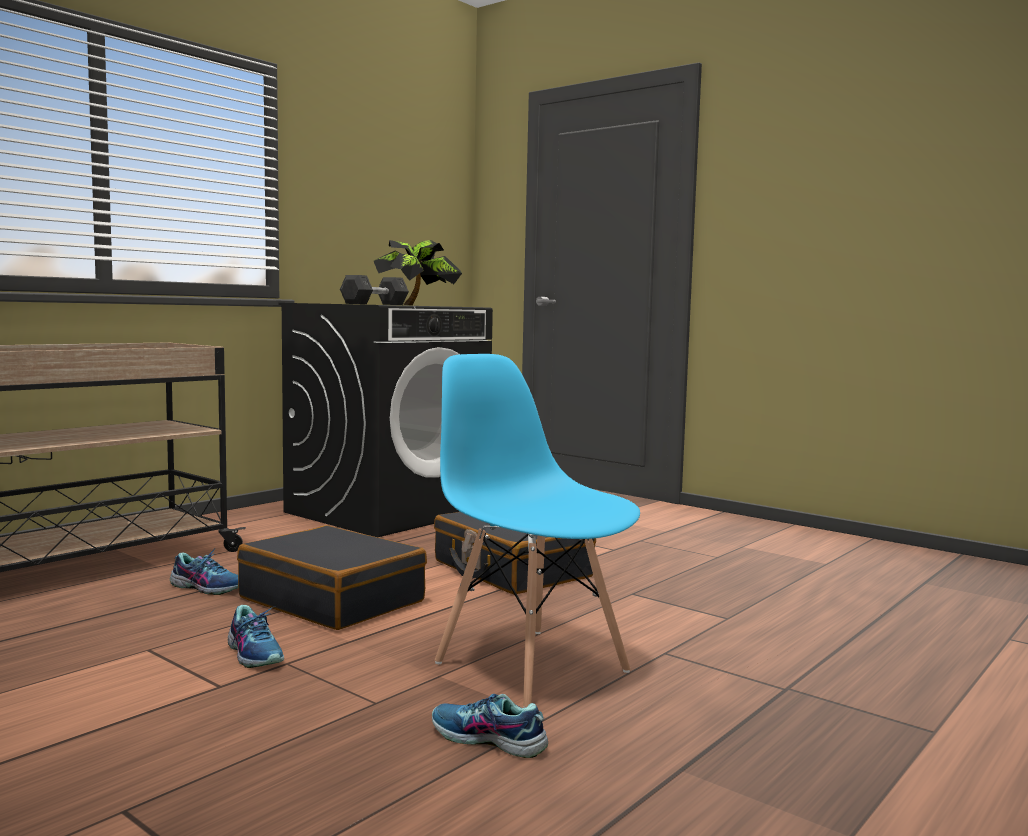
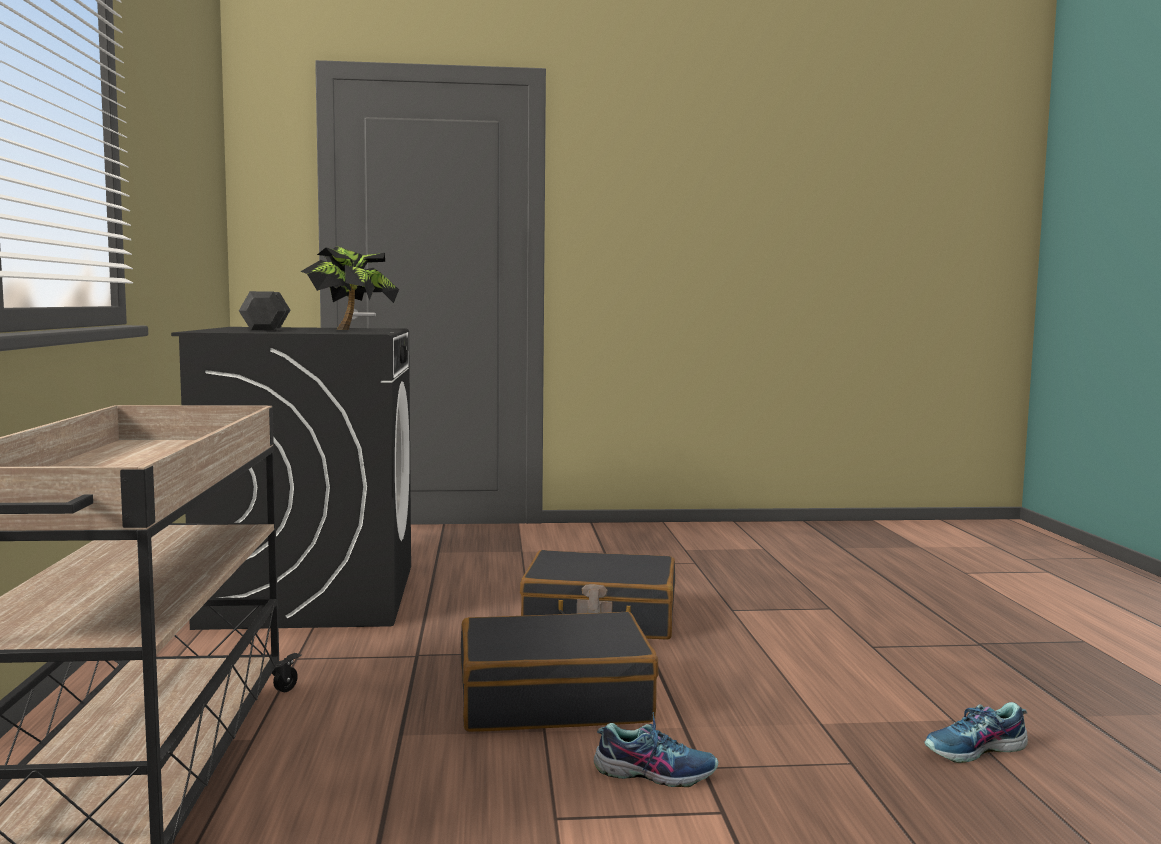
camera: 45 degrees left, 0 degrees up
(208, 587) = (395, 737): shoe -> none
(531, 666) = (842, 689): blue chair -> none

